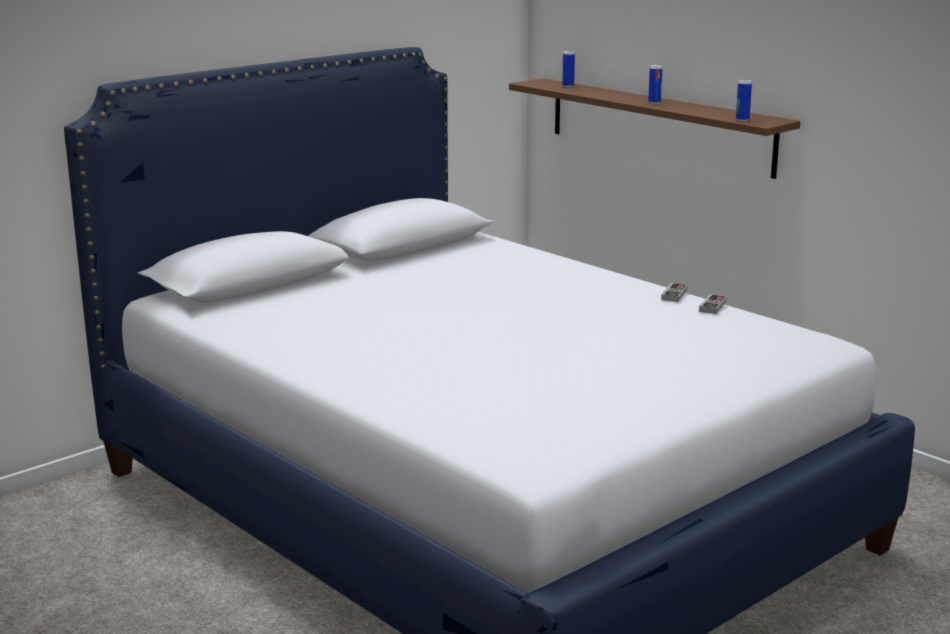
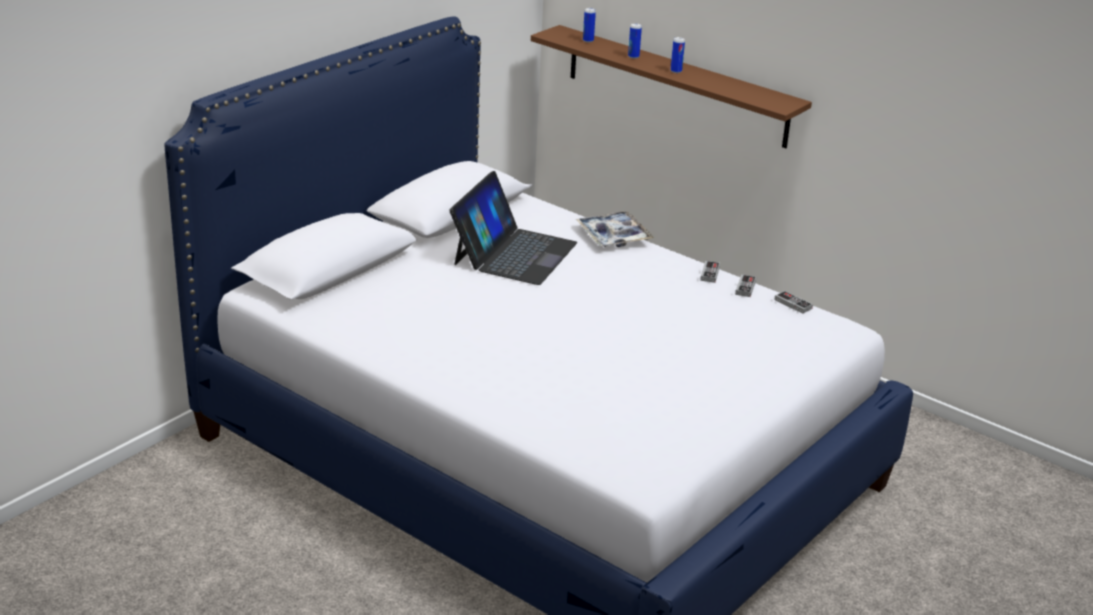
camera: 10 degrees left, 10 degrees up
(456, 275) = (514, 253): none -> laptop
(573, 265) = (613, 236): none -> tray
(742, 120) = (761, 101): can -> can (633, 56)
(766, 320) = (793, 304): none -> game controller

